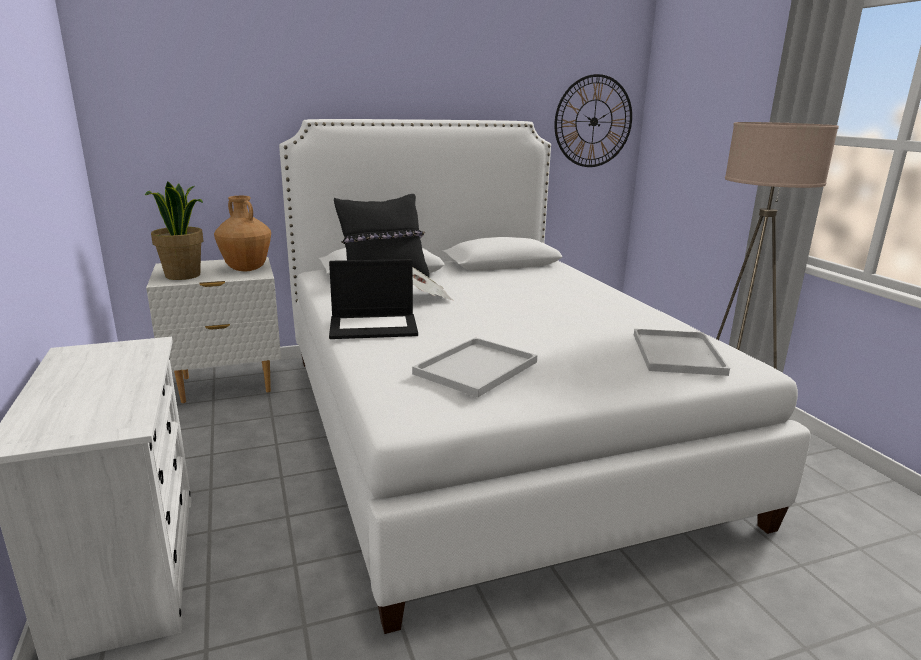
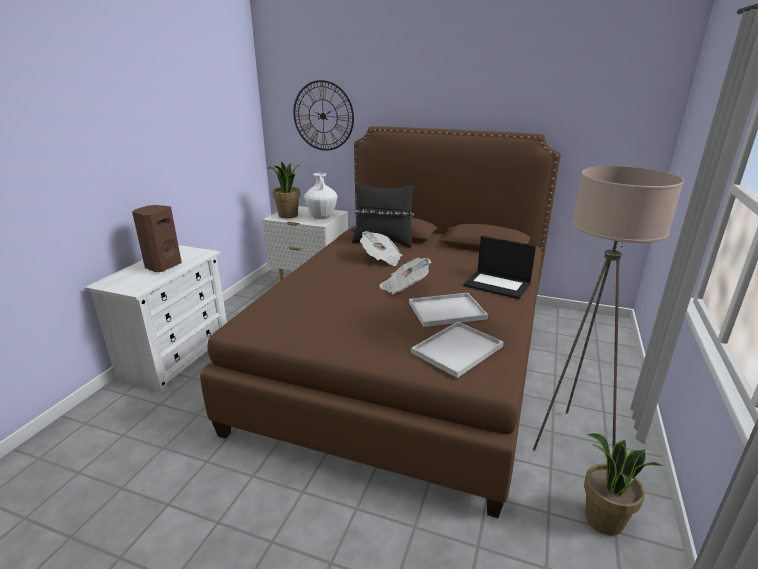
camera: 40 degrees right, 5 degrees up
(101, 381) = (162, 266): none -> brown speaker
(247, 269) = (322, 218): brown vase -> white vase
(374, 326) = (321, 271): laptop -> laptop (498, 284)
(476, 367) = (317, 312): white tray -> white tray (448, 310)
(484, 427) = (406, 358): white bed -> brown bed
(510, 317) = (404, 287): none -> newspaper
(593, 121) = (617, 136): wall clock -> wall clock (323, 116)
(831, 487) = (603, 520): none -> potted plant

